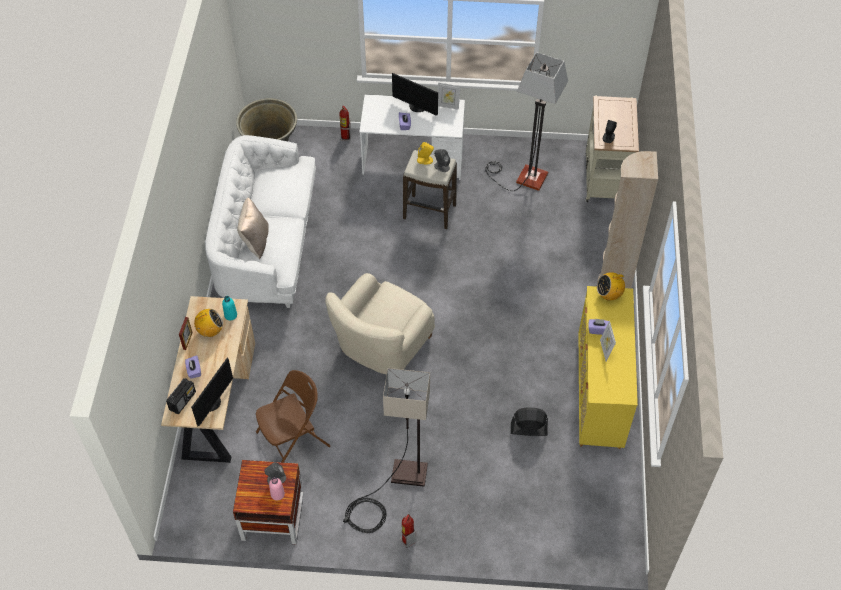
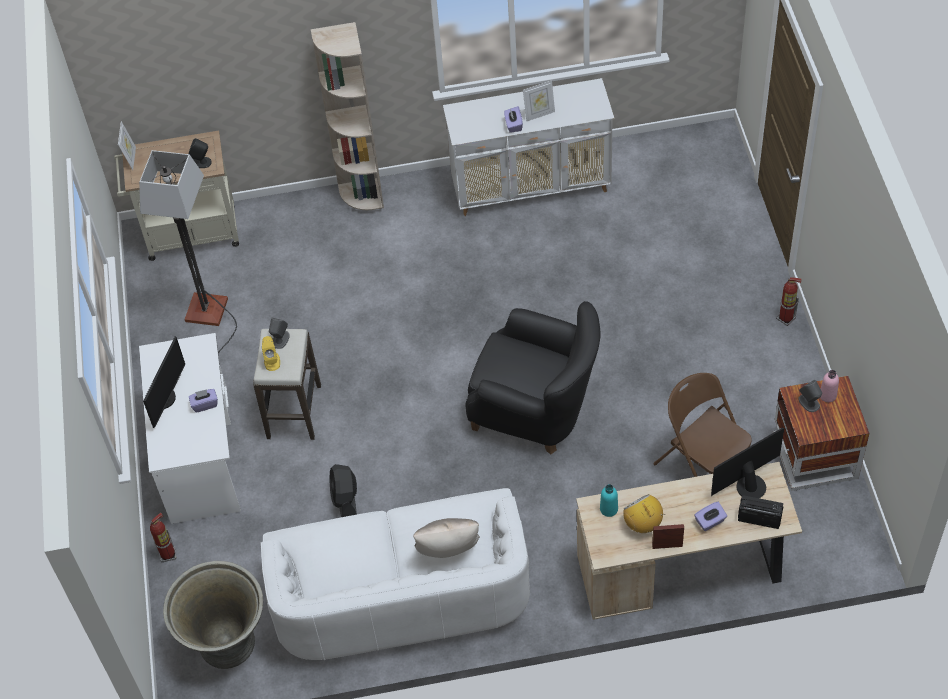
camera: 100 degrees left, 0 degrees up
(212, 403) = (748, 485): monitor -> monitor turned 45 degrees counterclockwise
(382, 347) = (536, 408): beige armchair -> black armchair
(385, 495) = (740, 353): floor lamp -> none
(448, 106) = (156, 362): picture frame -> picture frame (131, 158)
(528, 429) = (601, 240): black fan -> black fan (345, 499)
(599, 394) = (531, 186): yellow cabinet -> white cabinet
(609, 295) = (459, 123): radio -> none

